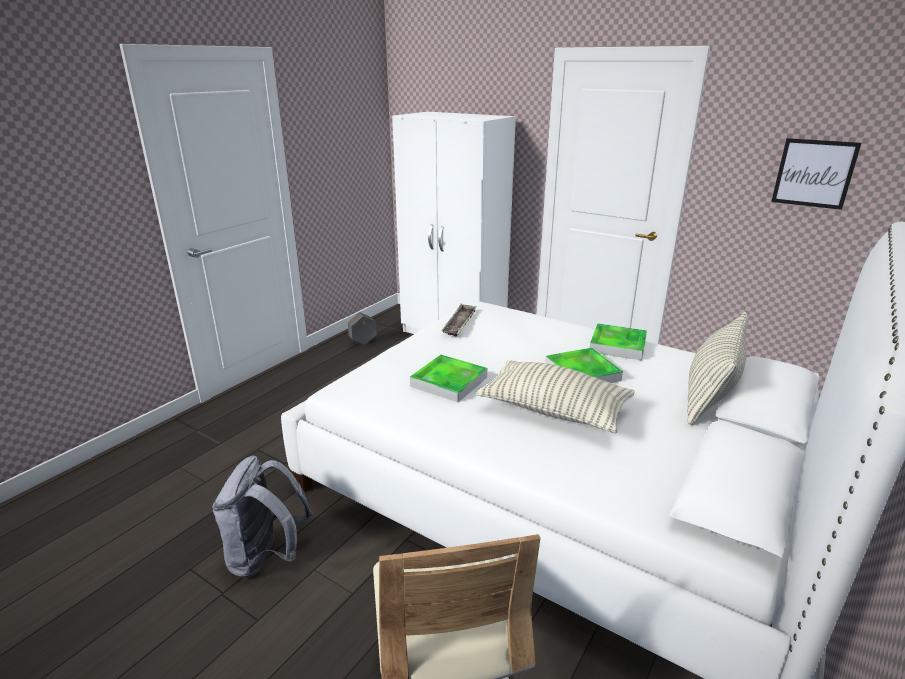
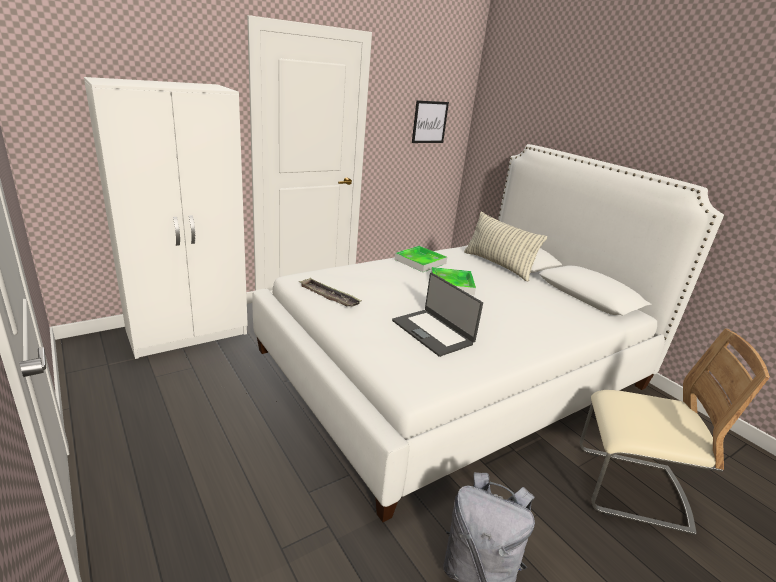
camera: 70 degrees left, 0 degrees up
(363, 342) = (120, 393): grey planter -> none
(449, 382) = (433, 332): tray -> laptop
(554, 410) = (496, 309): pillow -> none

